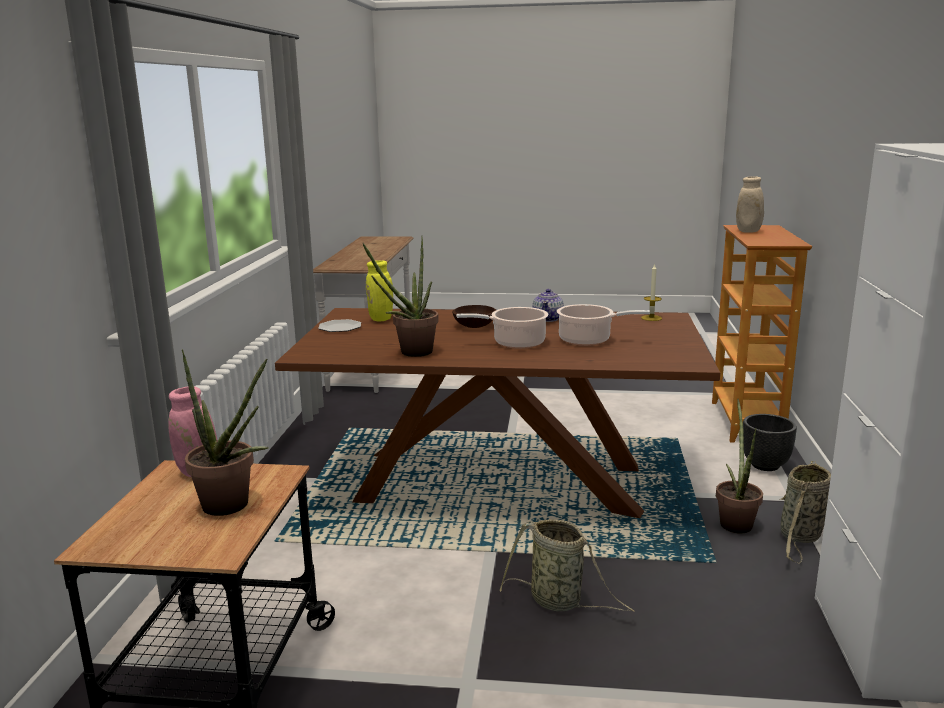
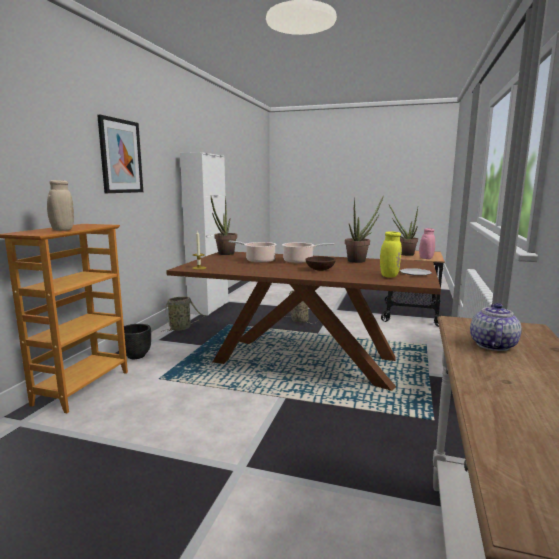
camera: 170 degrees left, 5 degrees down
(548, 319) = (267, 271): teapot -> teapot (492, 345)
(735, 521) = (199, 335): potted plant -> potted plant (224, 254)
(869, 151) = (120, 156): none -> picture

